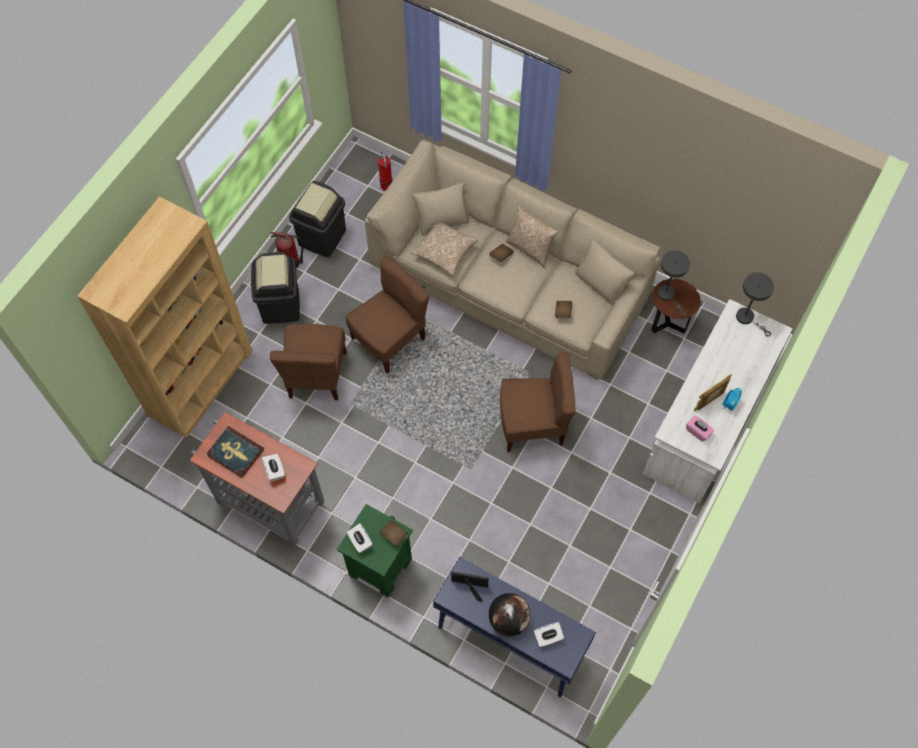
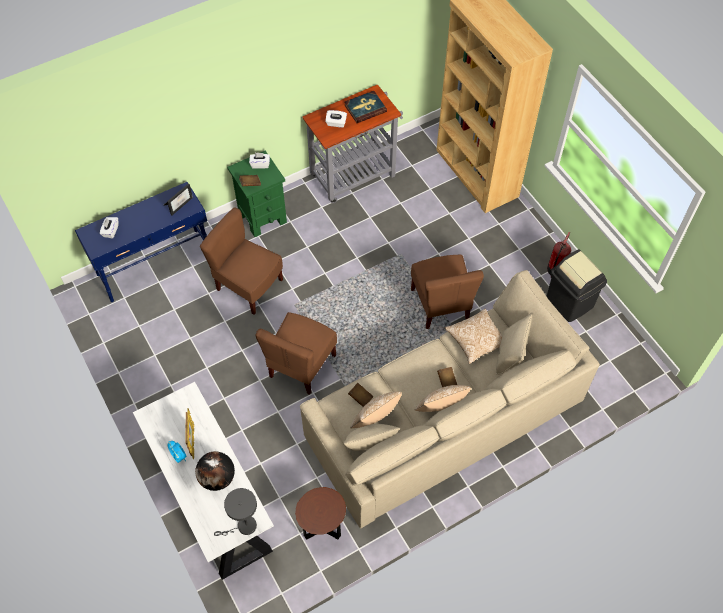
camera: 120 degrees right, 5 degrees down
(281, 305) = (516, 247): black trash can -> none
(316, 375) = (438, 244): brown chair -> brown chair (248, 286)
(386, 187) = (600, 374): fire extinguisher -> none
(508, 619) = (140, 215): globe -> globe (217, 478)
(575, 290) = (375, 420): none -> pillow
(668, 295) = (327, 504): grey table lamp -> none
(698, 431) = (174, 416): pink tissue box -> none

